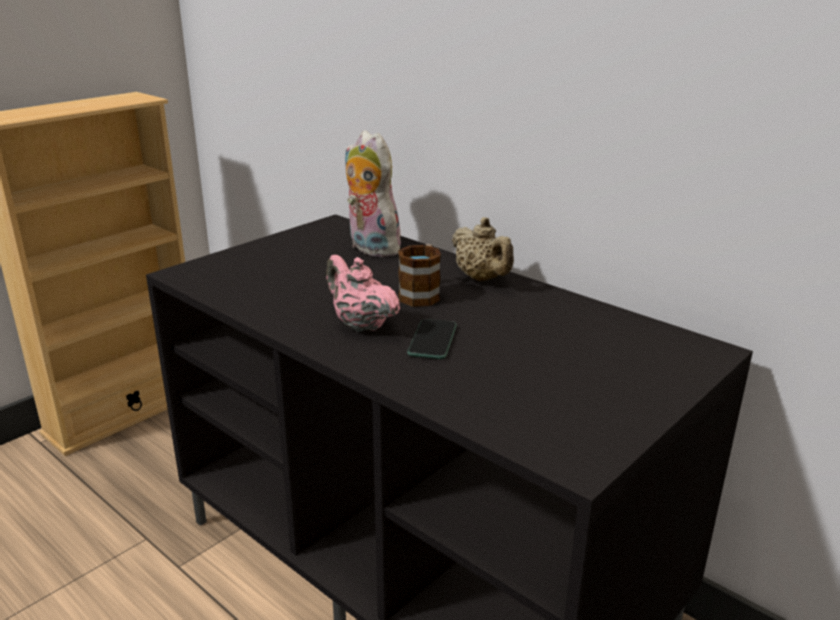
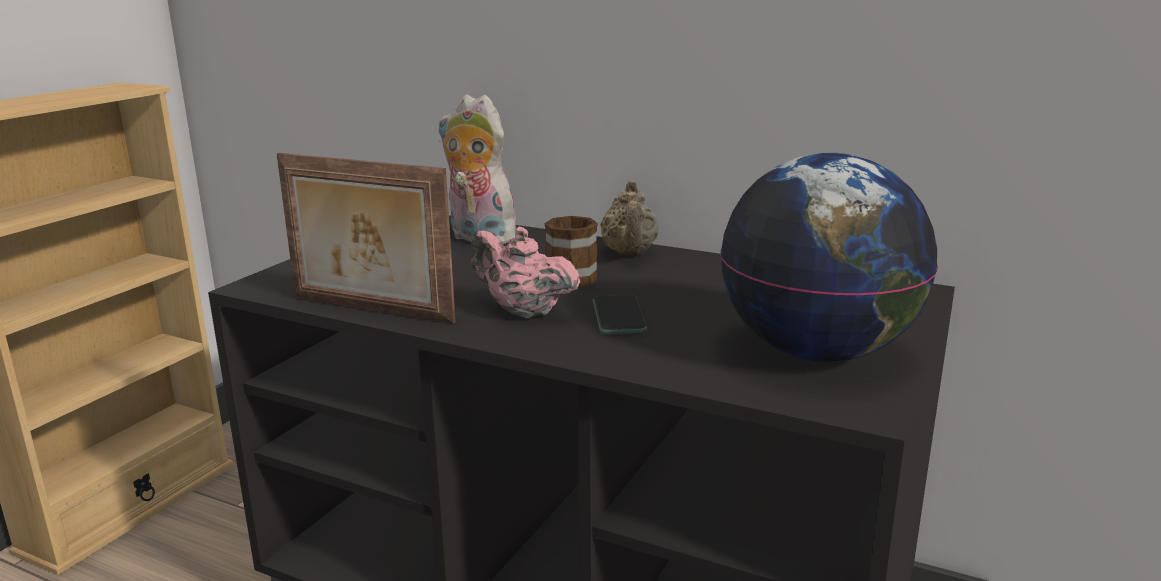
camera: 15 degrees left, 5 degrees down
(247, 307) = (370, 310): none -> picture frame
(482, 279) = (629, 254): beige teapot -> beige teapot turned 45 degrees clockwise
(577, 401) = (818, 352): none -> globe

